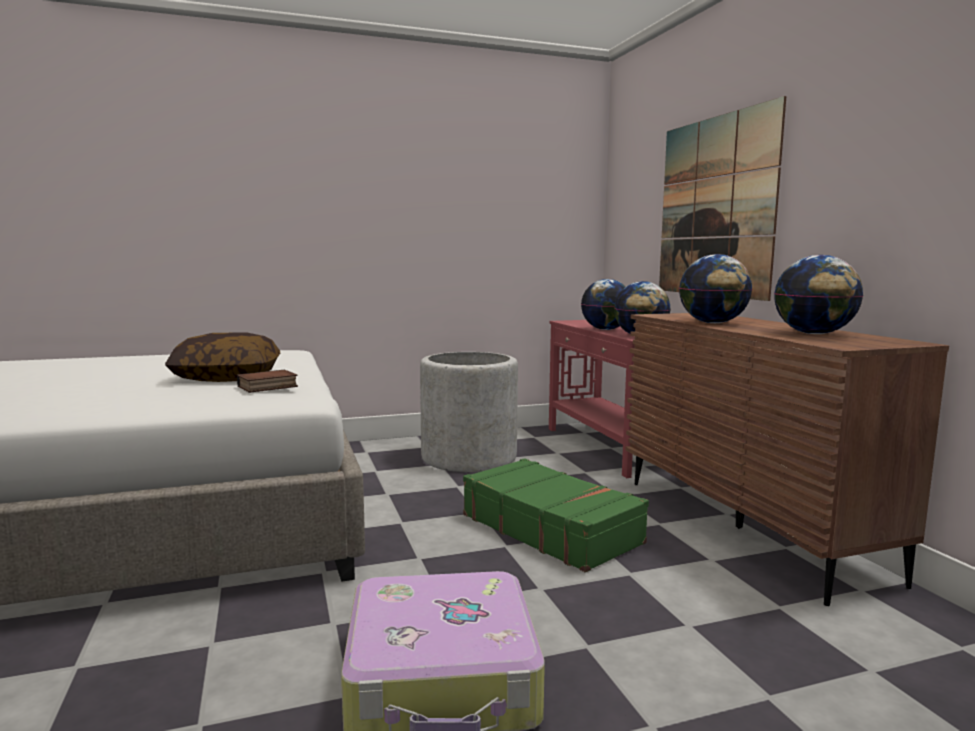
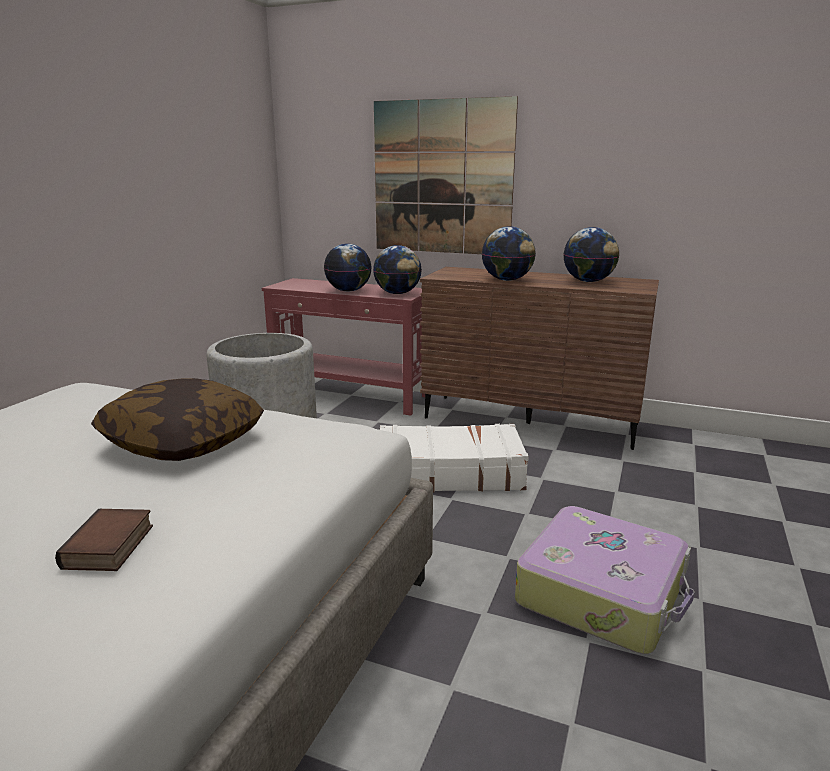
camera: 50 degrees left, 10 degrees up
(267, 387) = (298, 434): book -> book (110, 547)
(551, 529) = (449, 473): green suitcase -> white suitcase

